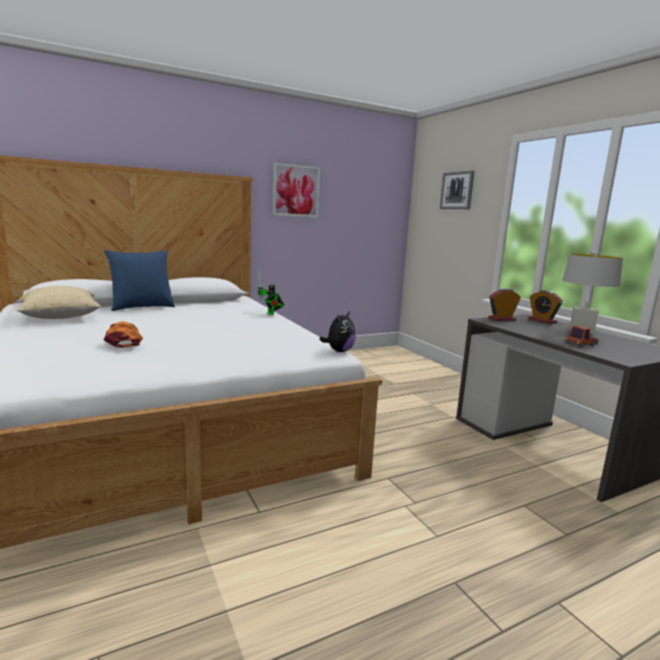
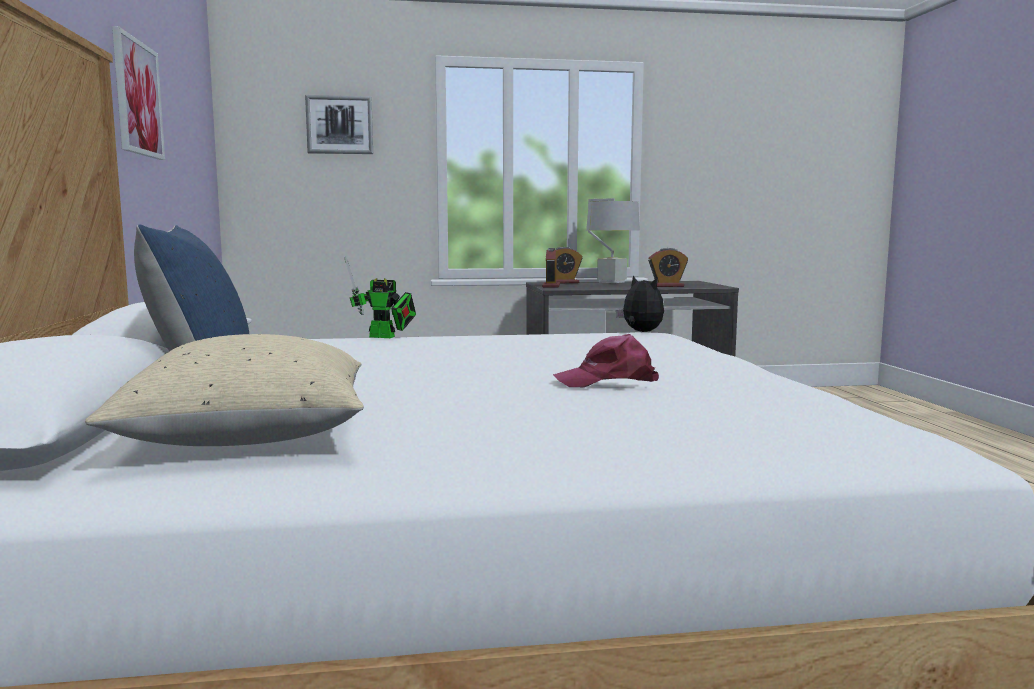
camera: 70 degrees left, 5 degrees down
(124, 342) = (608, 381): orange cap -> pink cap
(580, 344) = (667, 286): toy truck -> alarm clock

